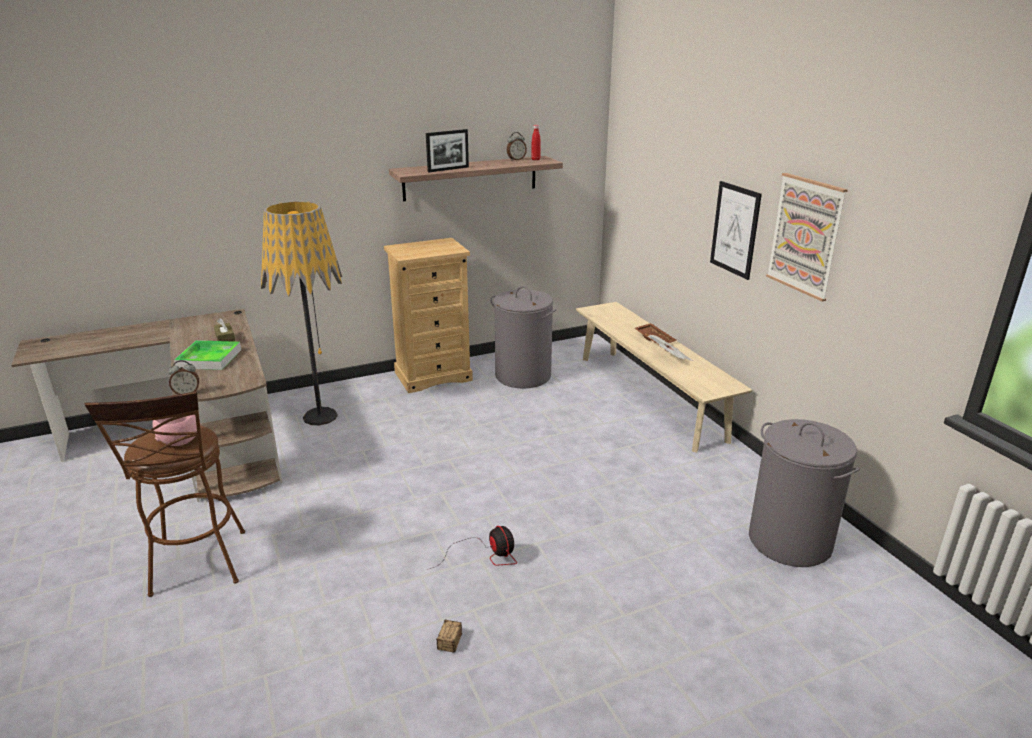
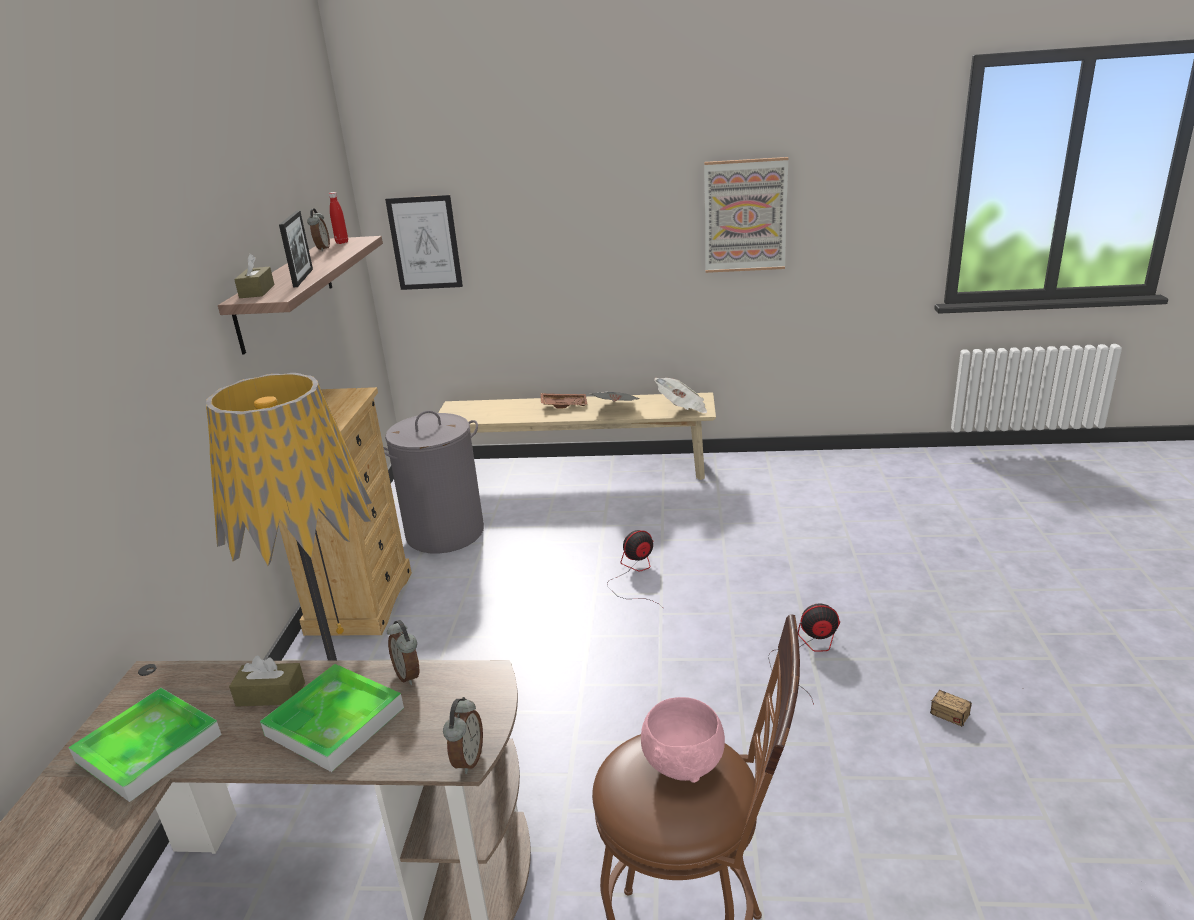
camera: 60 degrees left, 0 degrees up
(186, 331) = (149, 748): none -> tray
(247, 364) = (409, 675): none -> alarm clock
(416, 168) = (257, 291): none -> brown tissue box
(531, 457) = (635, 574): none -> fan
(702, 384) = (682, 408): none -> newspaper
(735, 229) = (642, 242): picture -> picture (425, 243)
(789, 541) = (865, 480): grey laundry basket -> none

